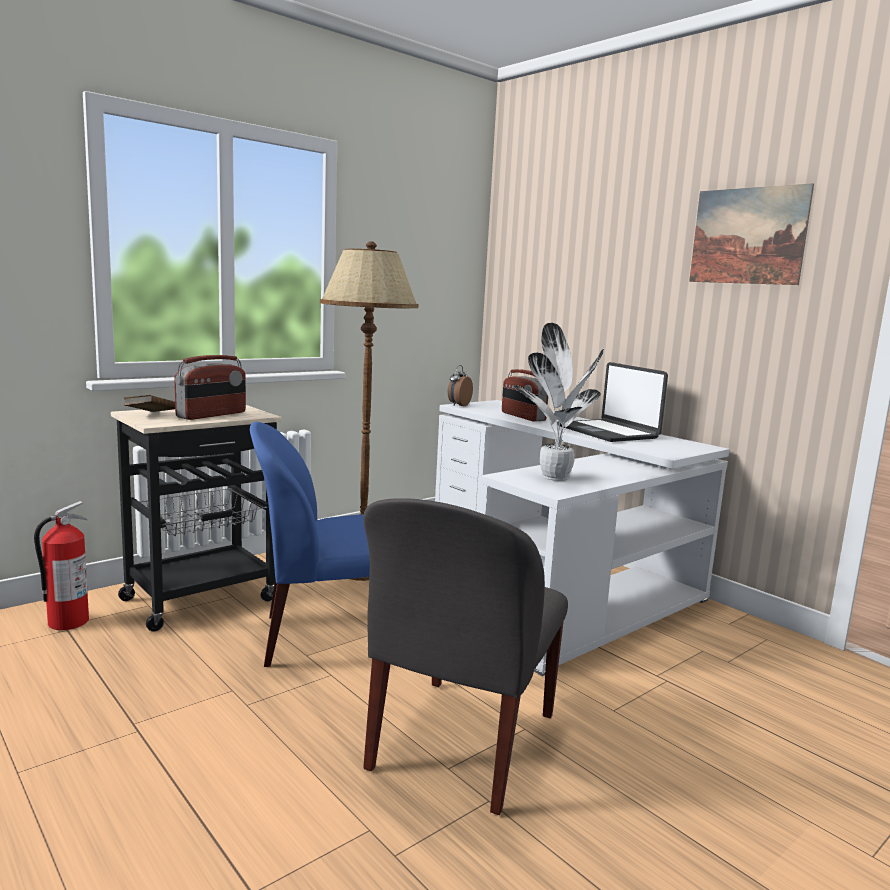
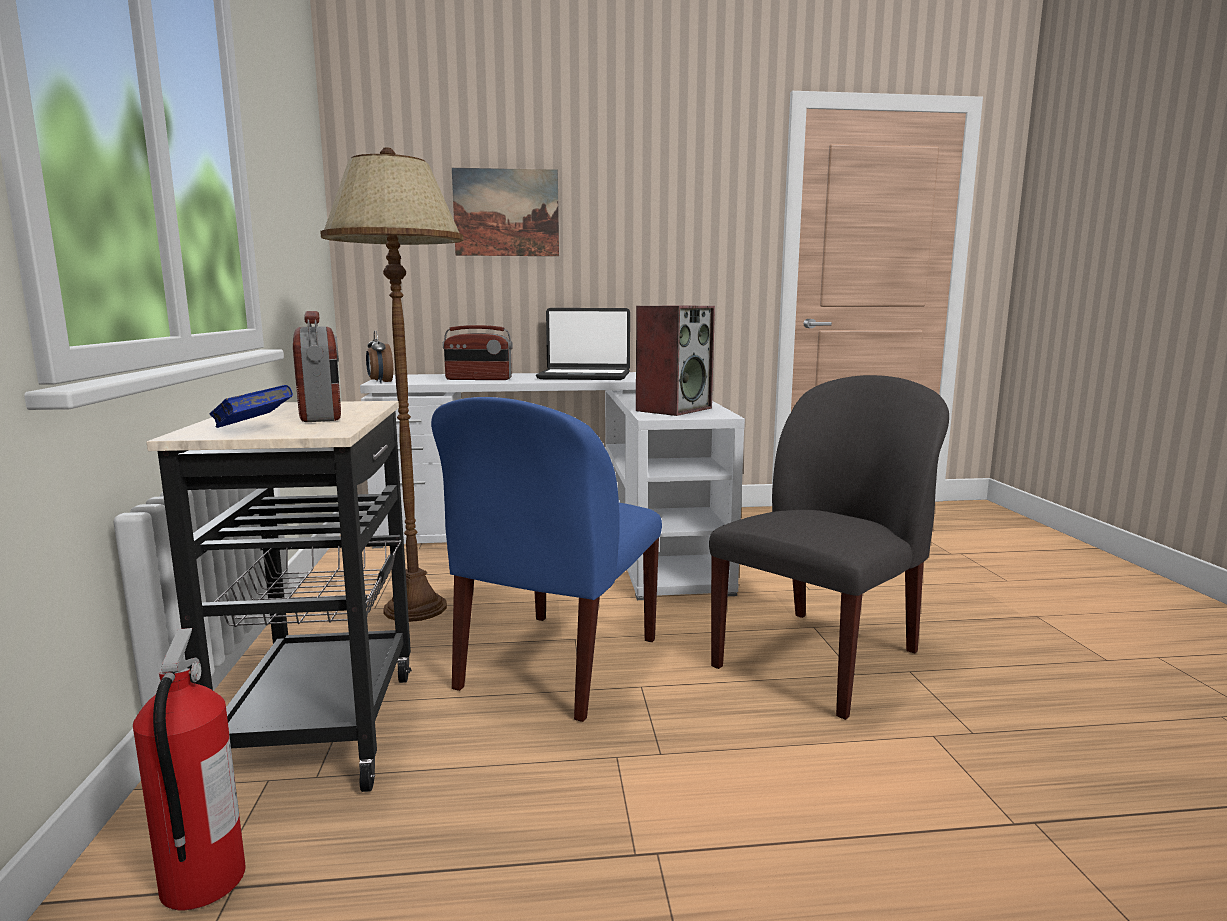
camera: 55 degrees left, 0 degrees up
(151, 415) = (252, 429): brown book -> blue book
(460, 744) = (820, 658): grey chair -> grey chair turned 105 degrees counterclockwise
(554, 477) = (673, 409): potted plant -> speaker
(748, 236) = (671, 180): picture -> picture (506, 213)

